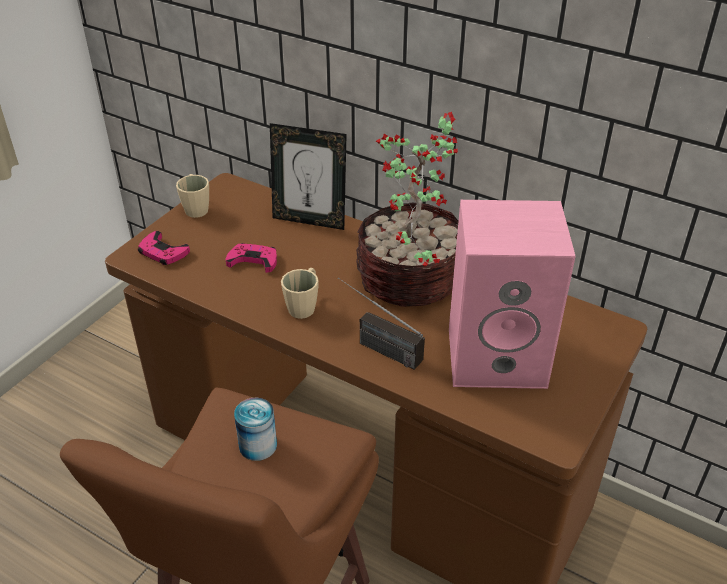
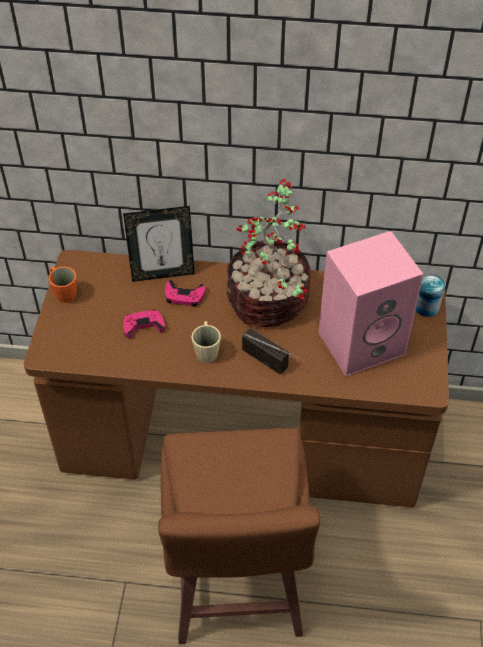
camera: 25 degrees left, 10 degrees up
(163, 252) = (67, 343): pink game controller -> pink game controller (184, 296)
(196, 207) = (63, 292): beige mug -> orange mug
(258, 445) = (228, 467): can -> can (426, 307)
(375, 345) = (276, 364): radio -> radio turned 150 degrees counterclockwise

